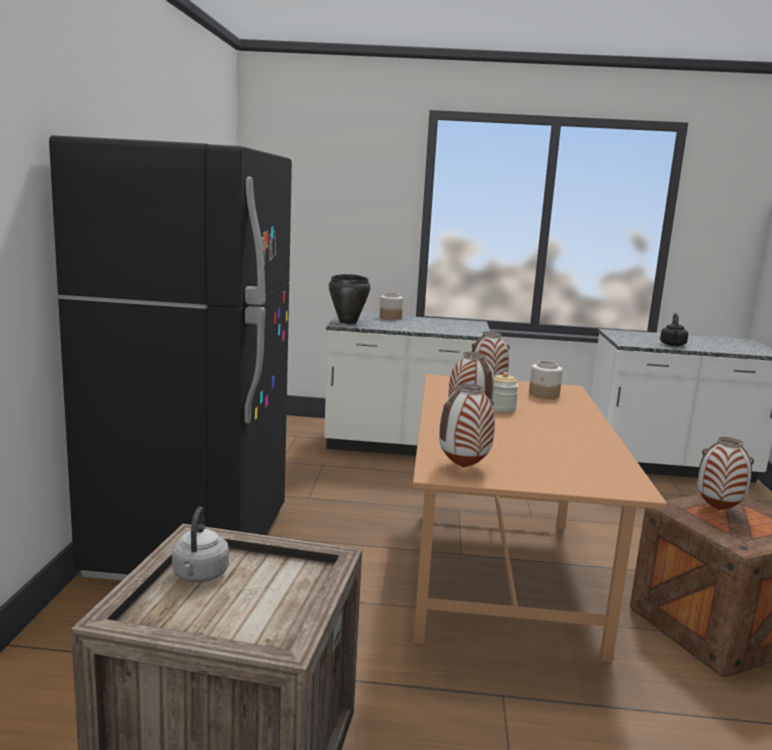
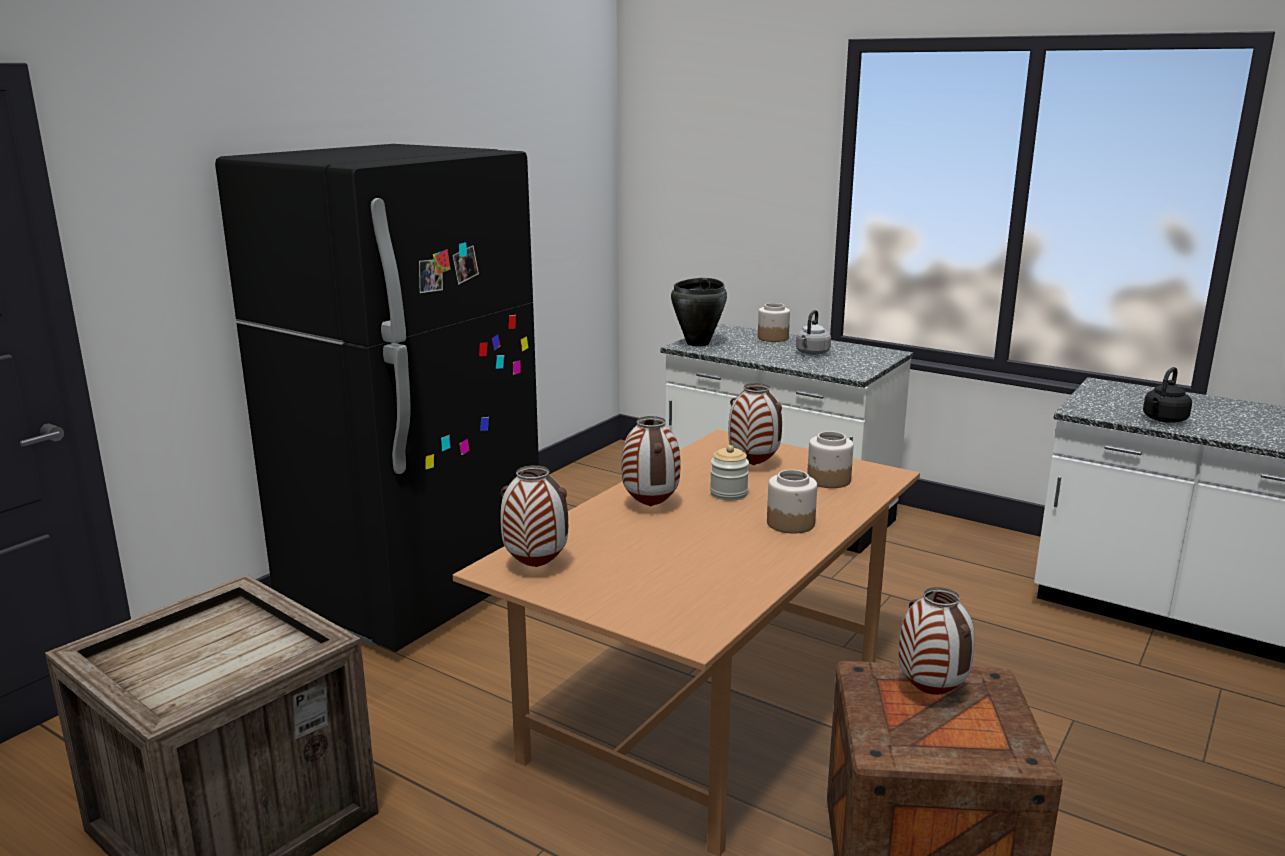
camera: 30 degrees right, 5 degrees up
(199, 575) = (202, 630): grey kettle -> grey kettle (811, 353)
(567, 420) = (791, 523): none -> jar

